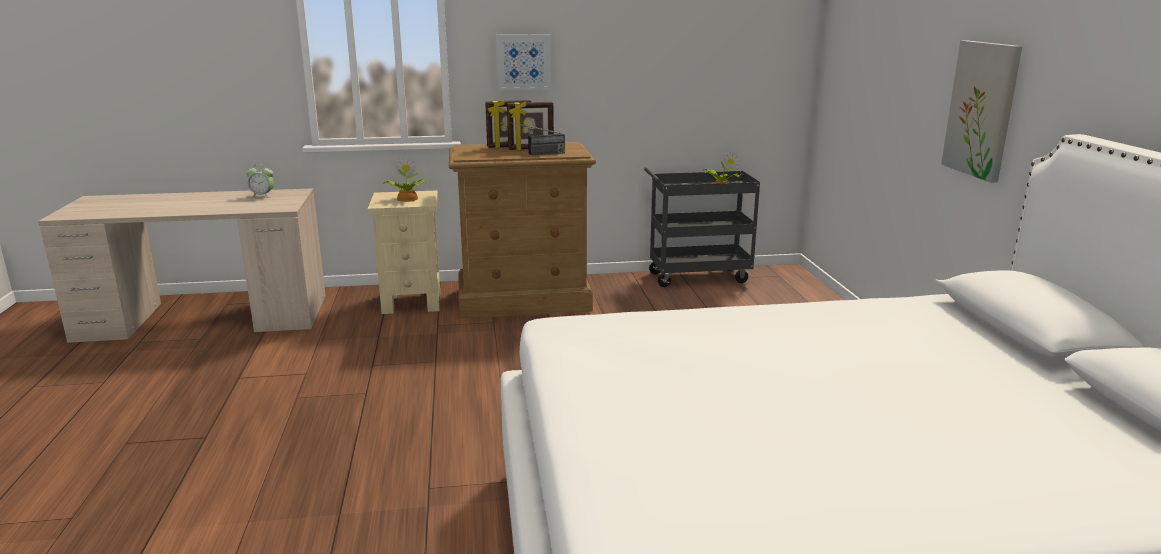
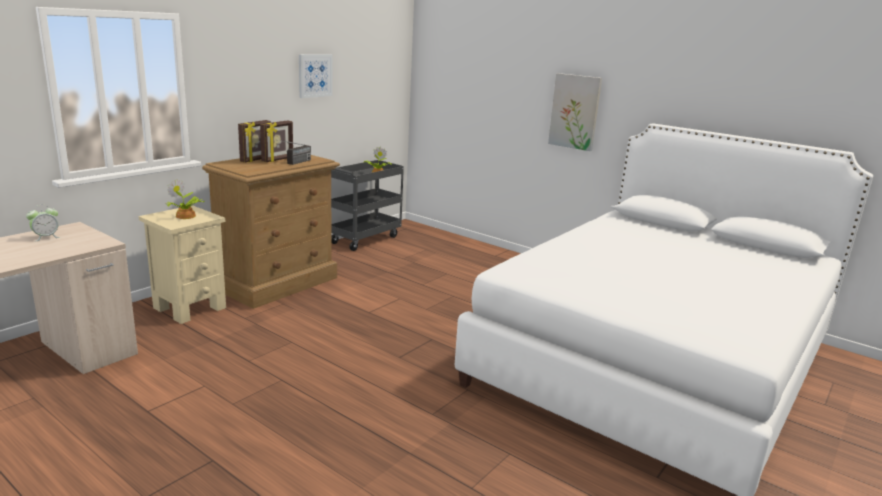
camera: 45 degrees left, 0 degrees up
(523, 62) = (242, 88): picture -> picture (315, 75)

